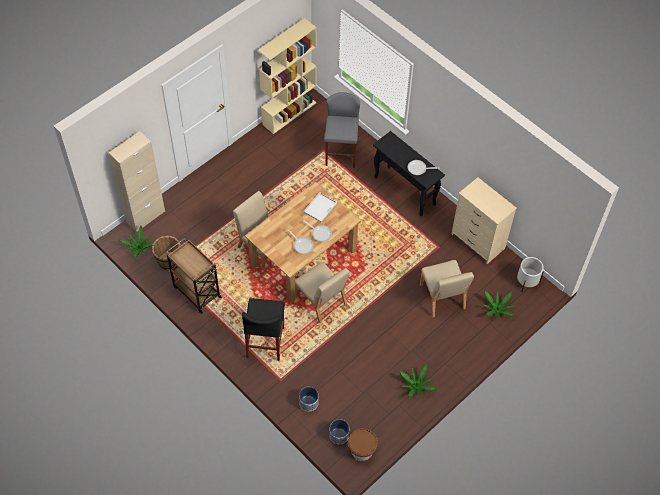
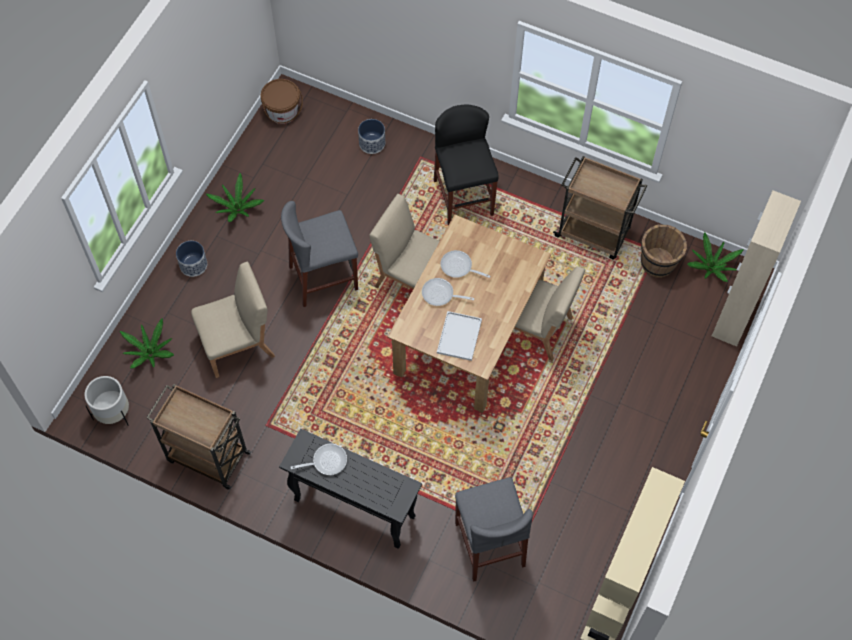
camera: 160 degrees right, 5 degrees up
(338, 435) = (318, 119): planter -> planter (193, 265)
(376, 320) = (323, 278): none -> grey stool
(442, 297) = (238, 344): beige chair -> beige chair turned 105 degrees clockwise
(477, 241) = (207, 456): beige dresser -> brown cart

